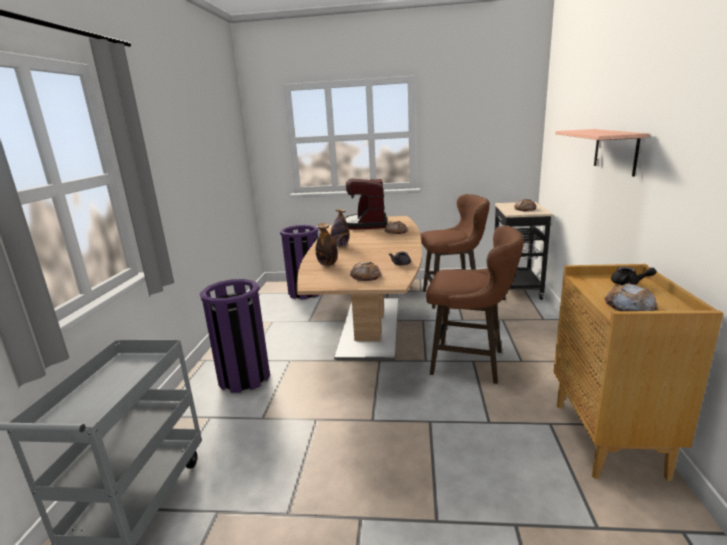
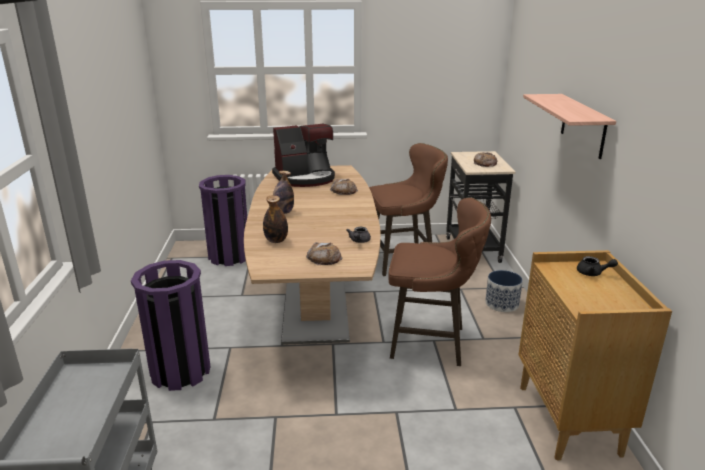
camera: 10 degrees left, 5 degrees up
(366, 224) = (305, 178): coffee machine -> coffee machine turned 105 degrees counterclockwise
(541, 333) = (502, 304): none -> planter
(629, 305) = (593, 300): bread -> none

